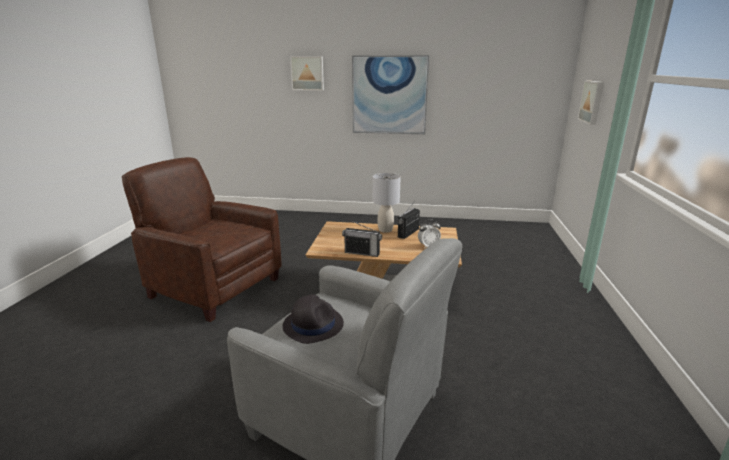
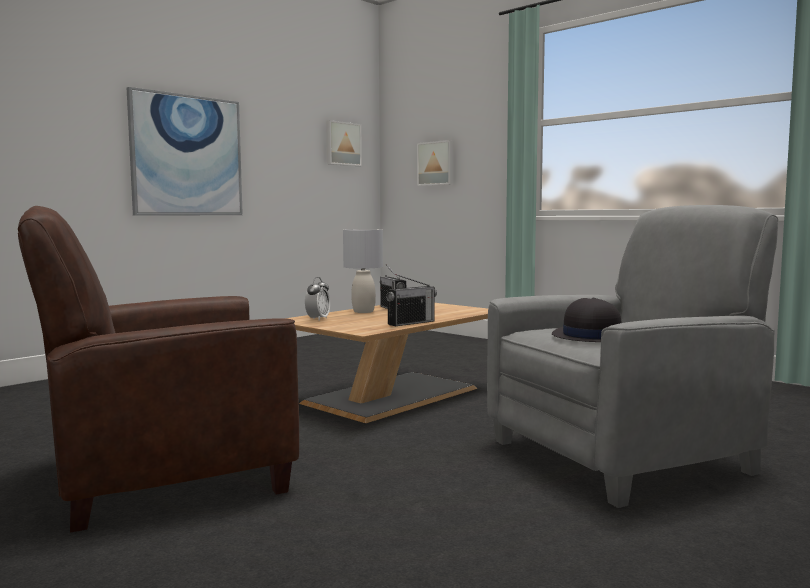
camera: 55 degrees left, 15 degrees down
(307, 73) = (44, 108): picture -> picture (342, 144)
(428, 246) = (444, 309): alarm clock -> alarm clock (318, 319)

